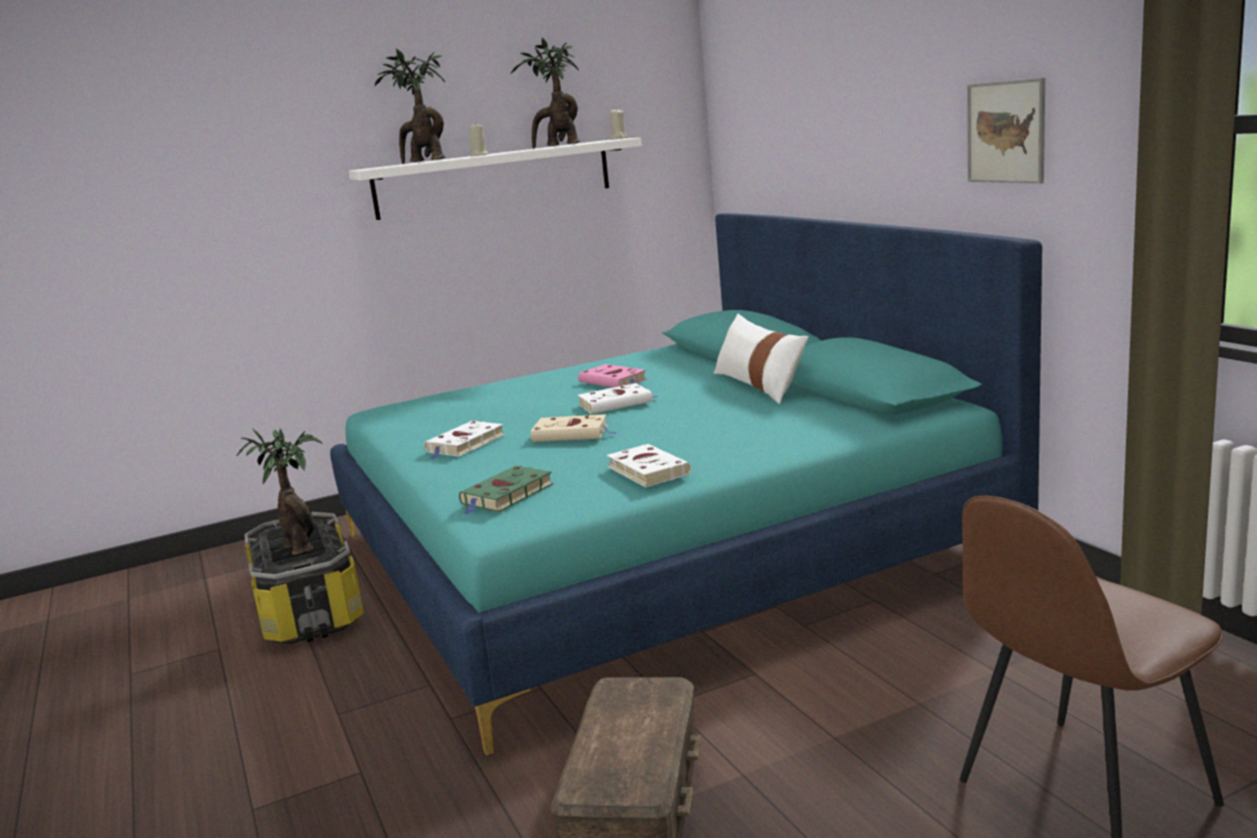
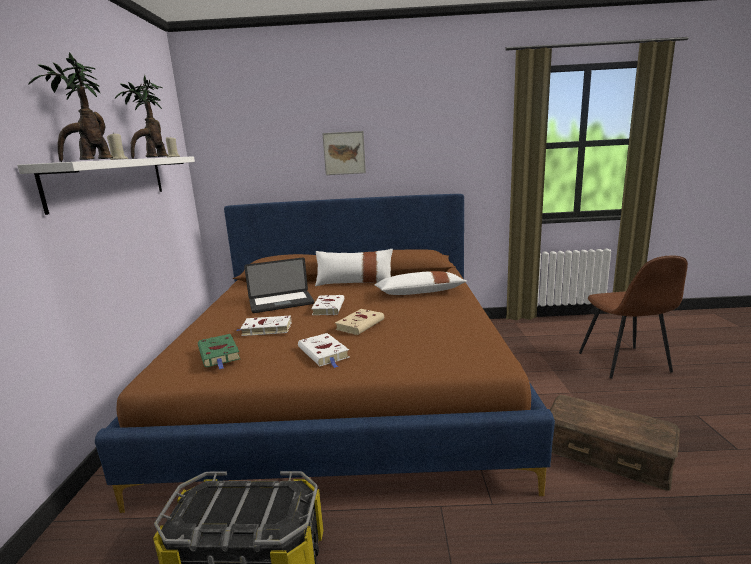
camera: 65 degrees left, 0 degrees up
(300, 547) = (251, 503): potted plant -> none
(506, 495) = (449, 352): green book -> green book (219, 354)
(614, 381) = (281, 303): pink book -> laptop
(646, 470) = (455, 317): white book -> white book (265, 329)
(656, 546) = (345, 387): turquoise bed -> brown bed
(754, 428) = (419, 293): none -> white pillow
(1006, 132) = (435, 152): picture -> picture (344, 153)

